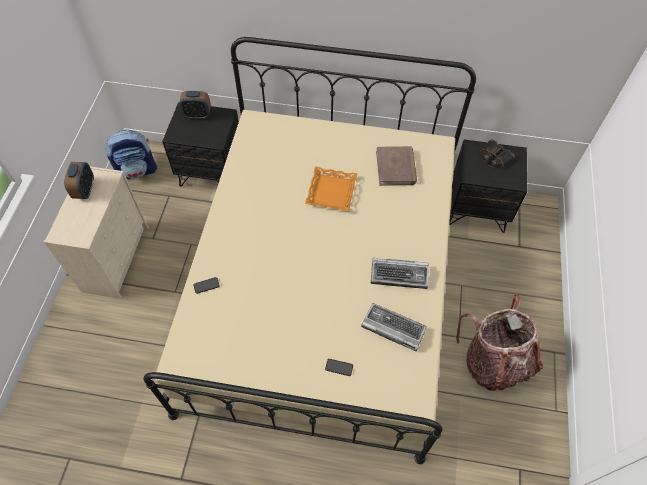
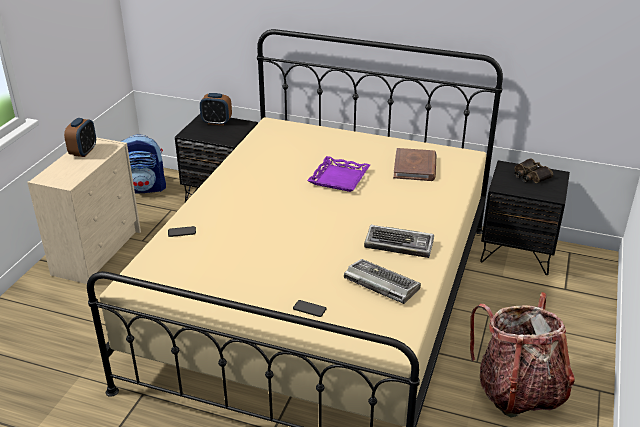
camera: 10 degrees right, 25 degrees down
(331, 192) = (338, 178): orange tray -> purple tray

